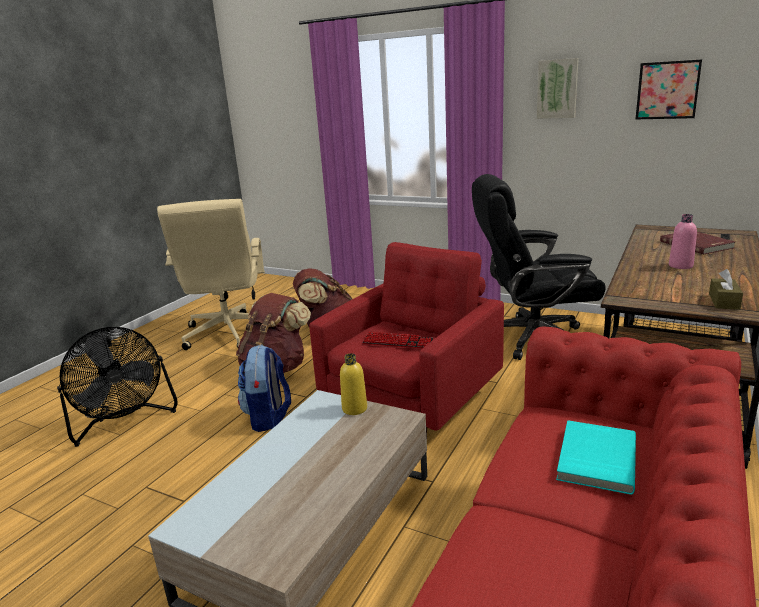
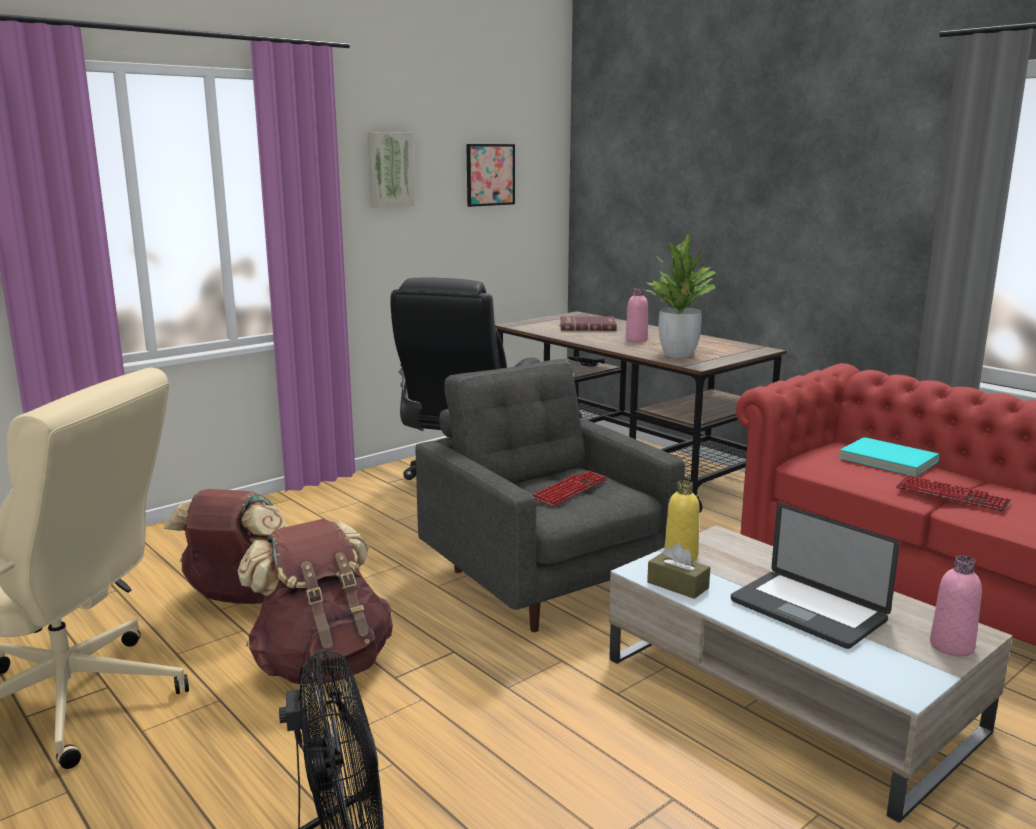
camera: 70 degrees left, 5 degrees down
(250, 551) = (951, 646): none -> pink bottle
(268, 417) = (486, 693): backpack -> none
(287, 472) = (807, 611): none -> laptop
(414, 401) = (546, 579): red armchair -> grey armchair
(513, 507) = (951, 496): none -> keyboard
(650, 287) = (678, 355): none -> potted plant
(724, 301) = (732, 349): brown tissue box -> brown tissue box (677, 585)

